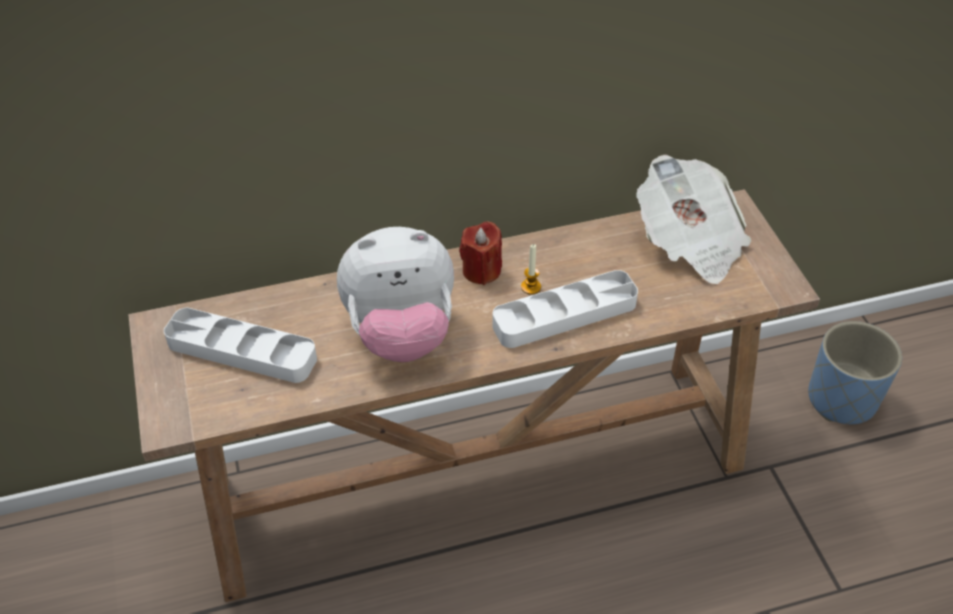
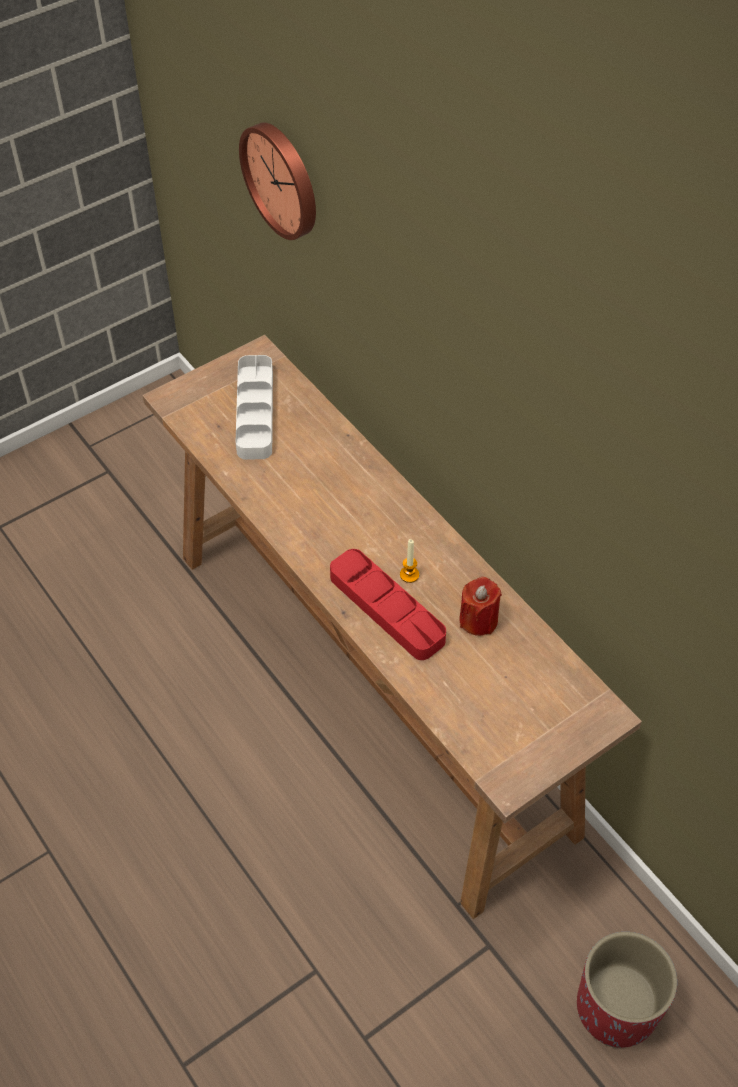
camera: 70 degrees right, 5 degrees up
(109, 90) = (283, 179): none -> wall clock
(401, 333) = (314, 502): plush toy -> none
(481, 270) = (413, 534): red candle -> red candle (478, 620)
(564, 314) = (386, 608): white tray -> red tray
(690, 242) = (531, 686): newspaper -> none
(842, 399) = (617, 1008): blue planter -> red planter

